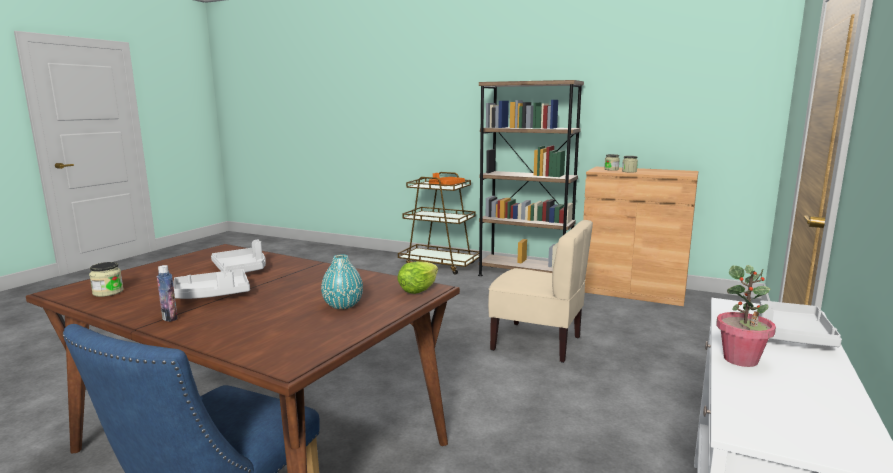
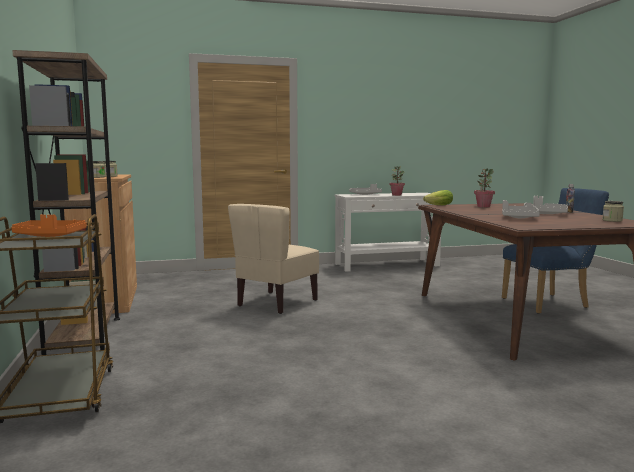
camera: 130 degrees left, 5 degrees down
(343, 305) = (483, 206): turquoise vase -> potted plant
(537, 343) = (276, 303): beige chair -> beige chair turned 135 degrees counterclockwise

